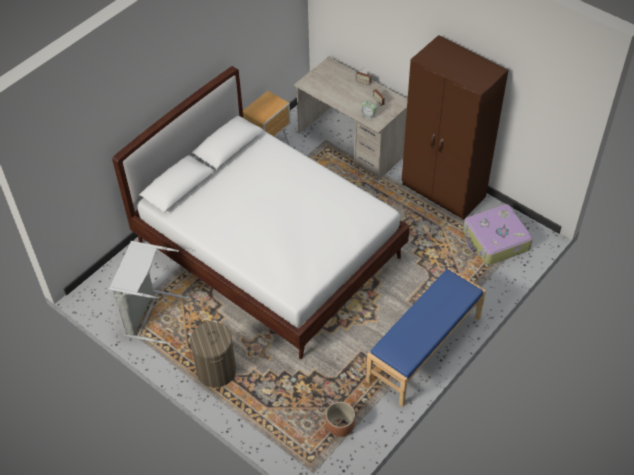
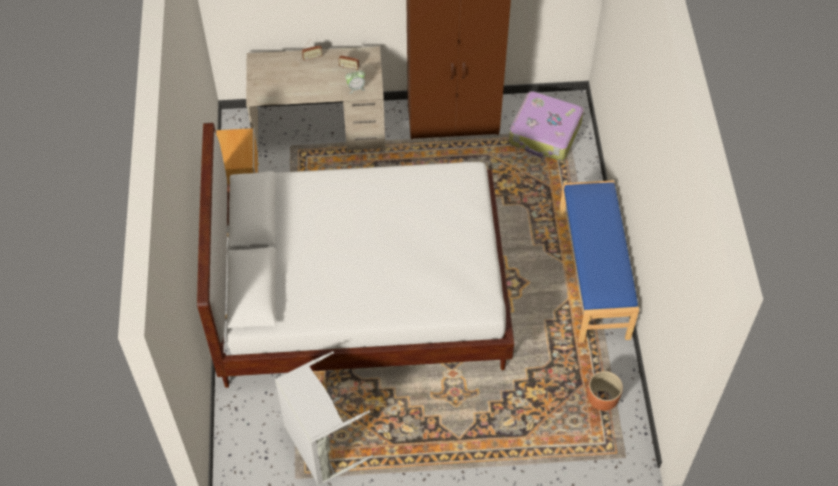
camera: 45 degrees left, 5 degrees up
(216, 370) = (443, 443): laundry basket -> none

